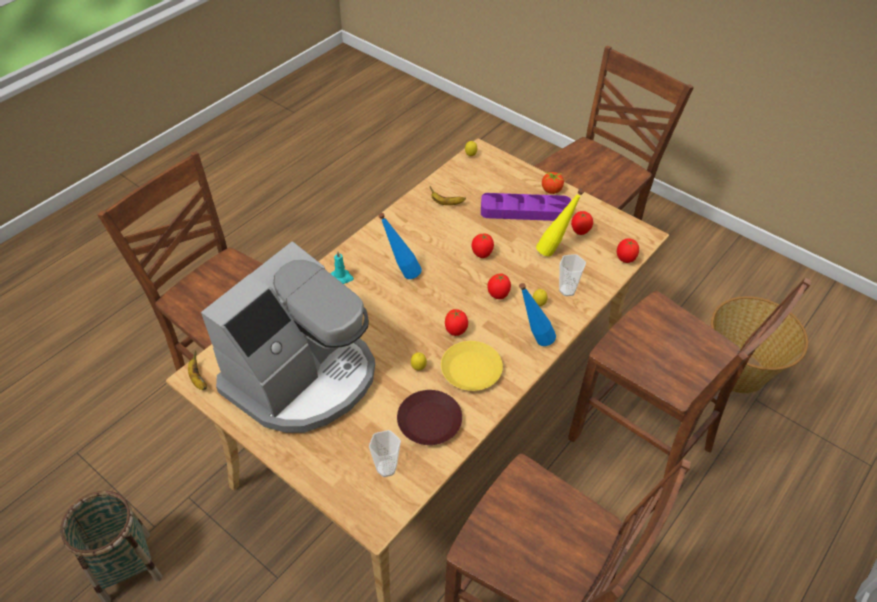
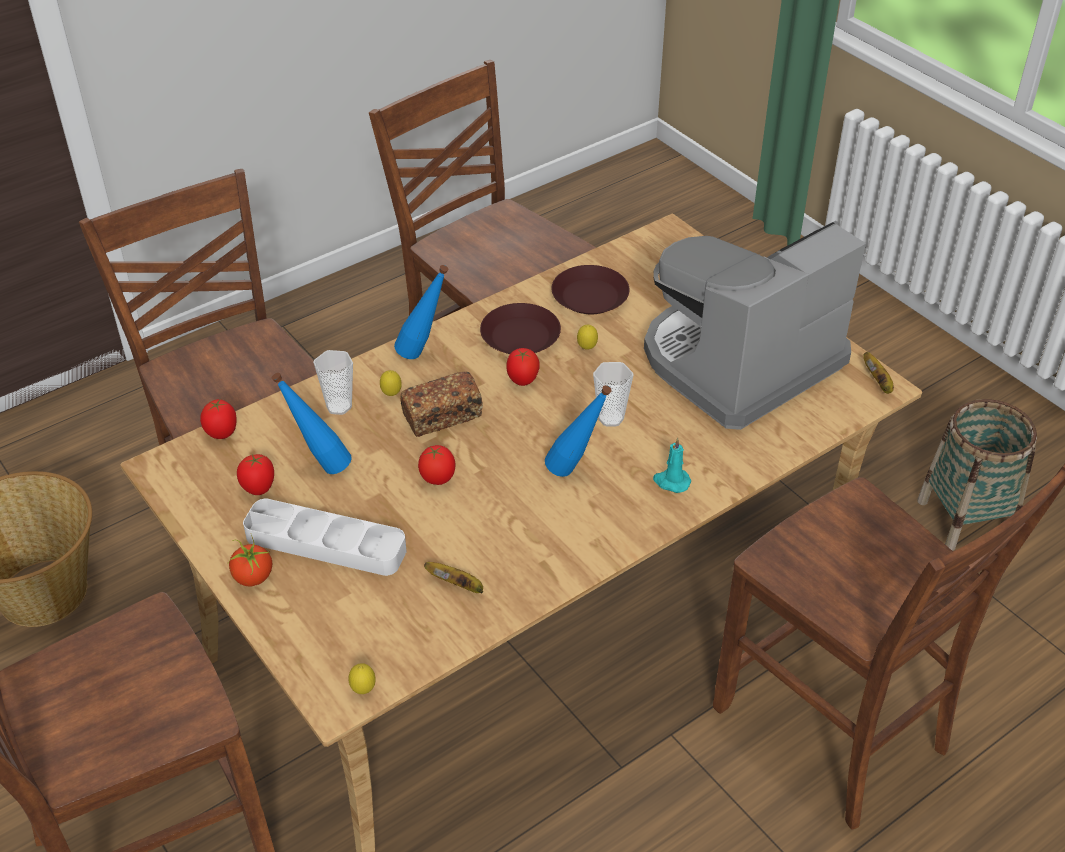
camera: 165 degrees left, 5 degrees down
(386, 468) = (649, 267): cup -> cup (610, 418)
(471, 369) = (520, 337): yellow plate -> brown plate
(498, 295) = (442, 416): tomato -> bread
(525, 211) = (325, 543): purple tray -> white tray
(554, 250) = (320, 467): yellow bottle -> blue bottle

